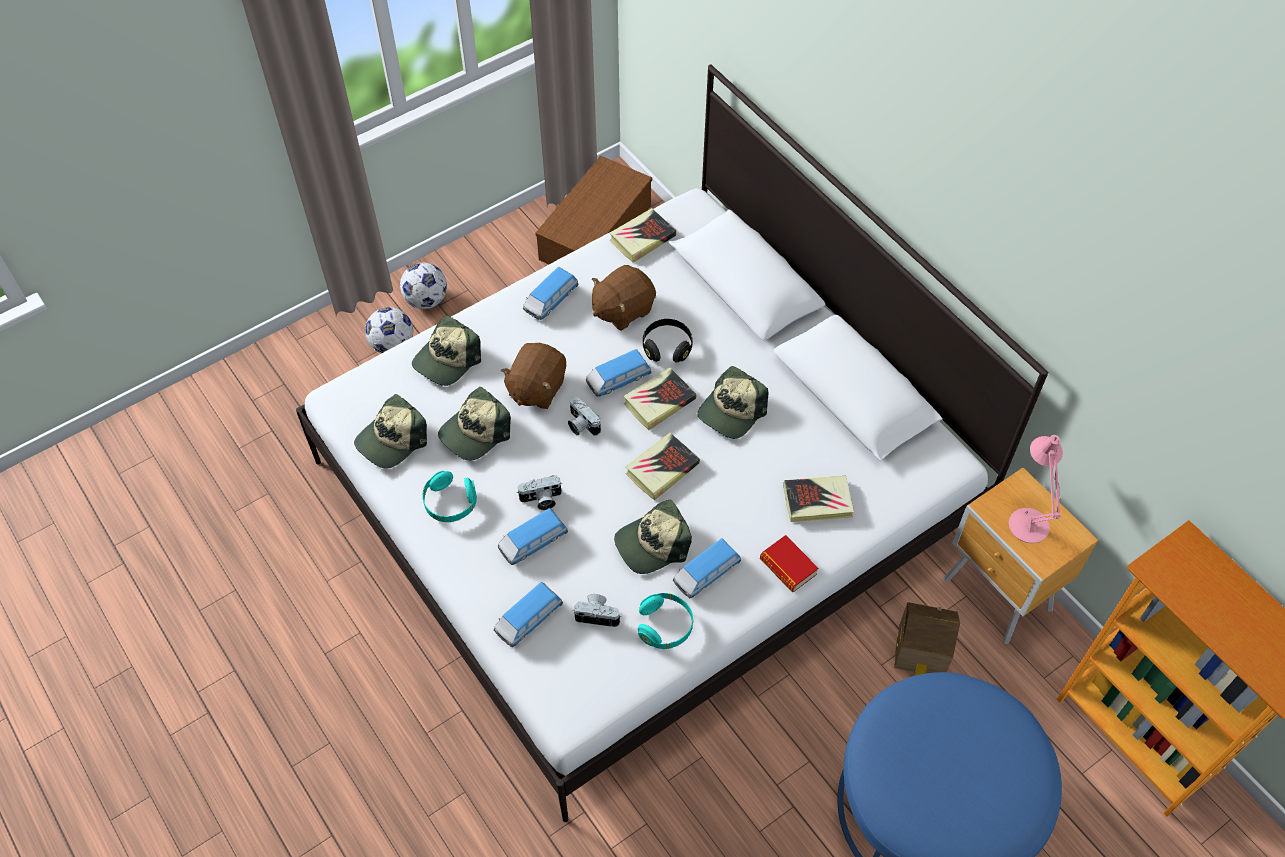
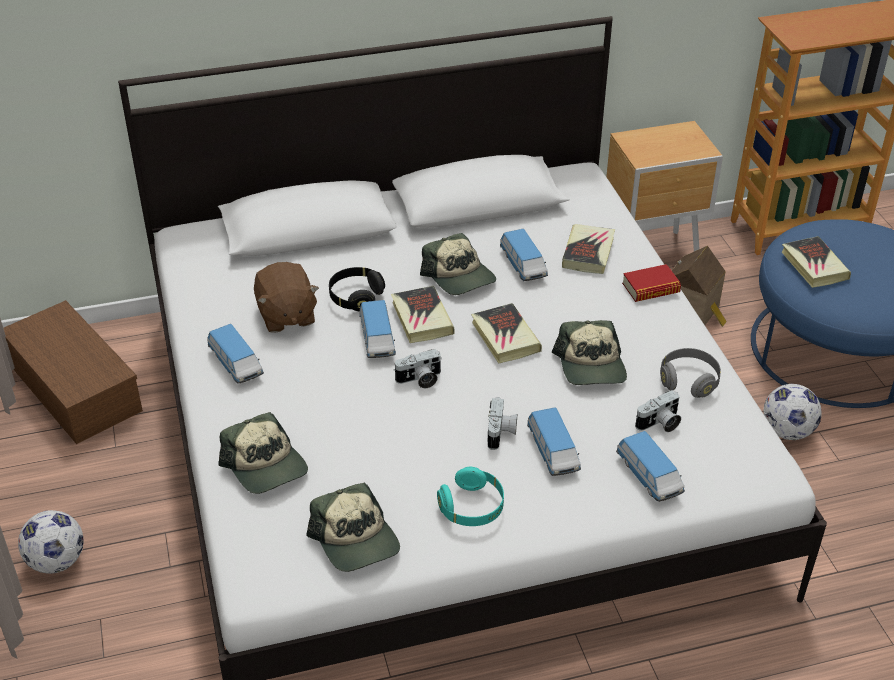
camera: 70 degrees left, 15 degrees down
(393, 345) = (103, 611): football -> football (787, 431)
(475, 432) = (386, 463): cap -> none
(536, 388) = (351, 403): brown plush toy -> none
(598, 614) = (659, 424): camera -> camera turned 150 degrees counterclockwise
(642, 238) = (200, 279): book -> book (814, 266)
(665, 626) = (689, 381): turquoise headphones -> grey headphones
(706, 573) = (639, 339): toy car -> toy car (523, 265)
(1027, 520) = (662, 145): pink table lamp -> none

